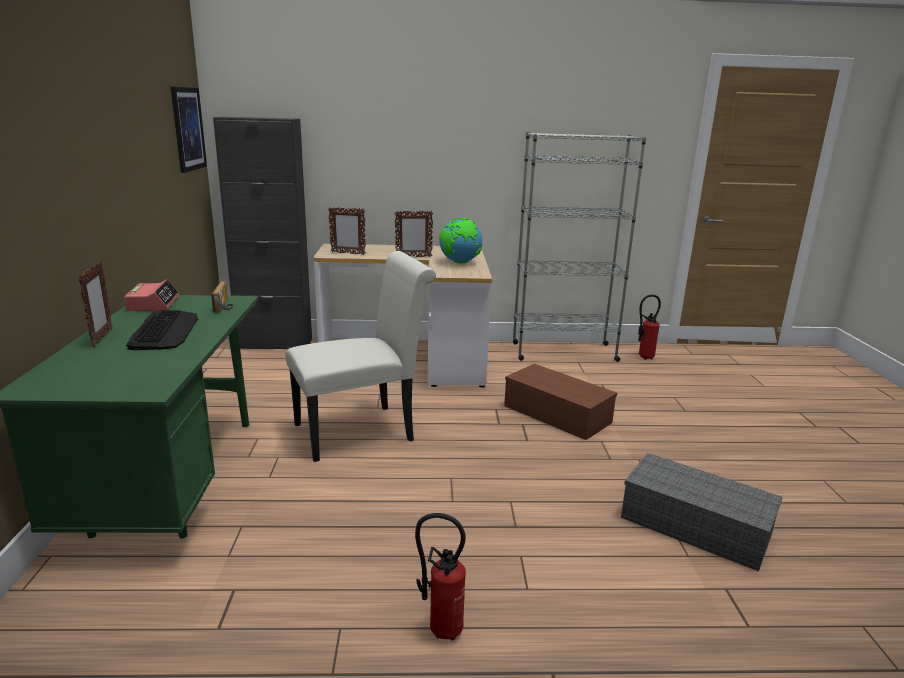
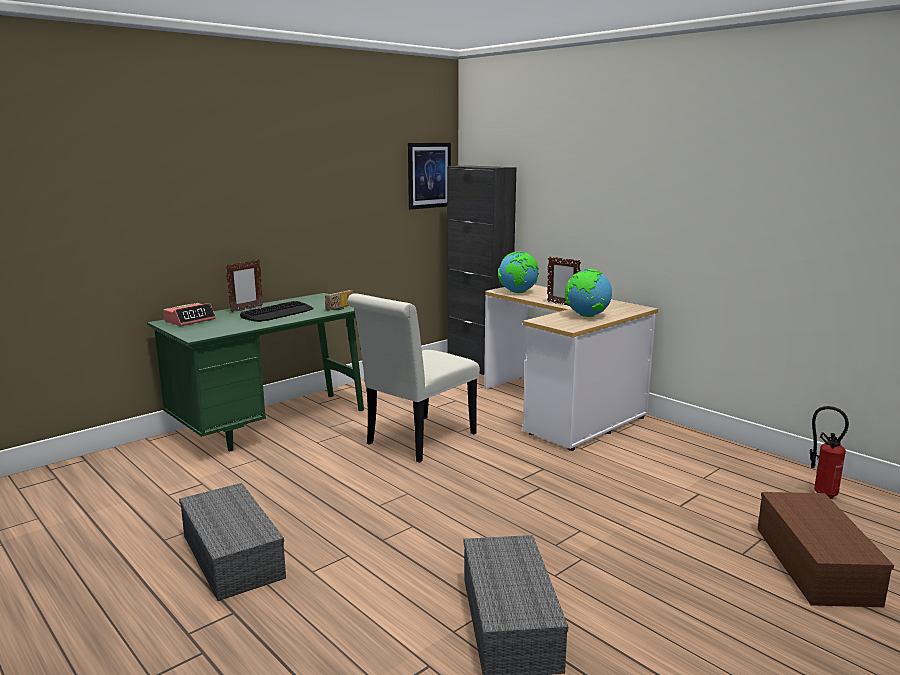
camera: 50 degrees right, 5 degrees down
(153, 304) = (313, 298): alarm clock -> alarm clock (190, 320)
(347, 253) = (518, 292): picture frame -> globe
(362, 431) = (416, 441): white chair -> white chair turned 105 degrees clockwise
(440, 629) = (234, 556): fire extinguisher -> grey storage box
(555, 414) = (587, 494): brown storage box -> brown storage box (812, 563)
(563, 352) = (725, 454): grey bookcase -> none

